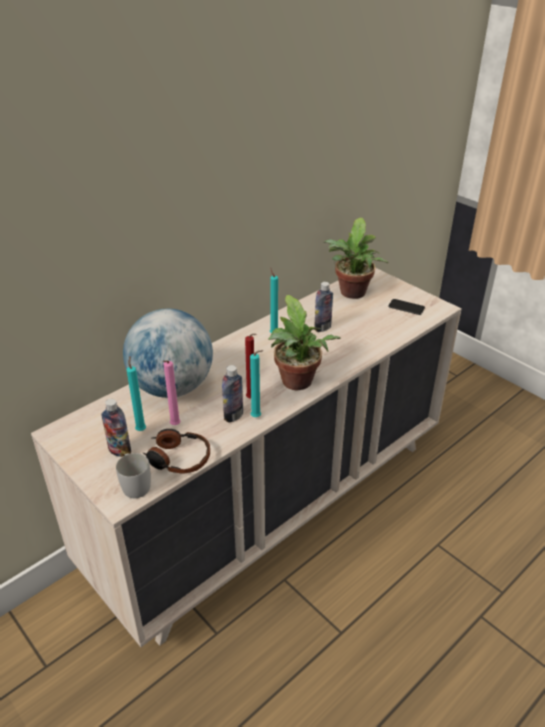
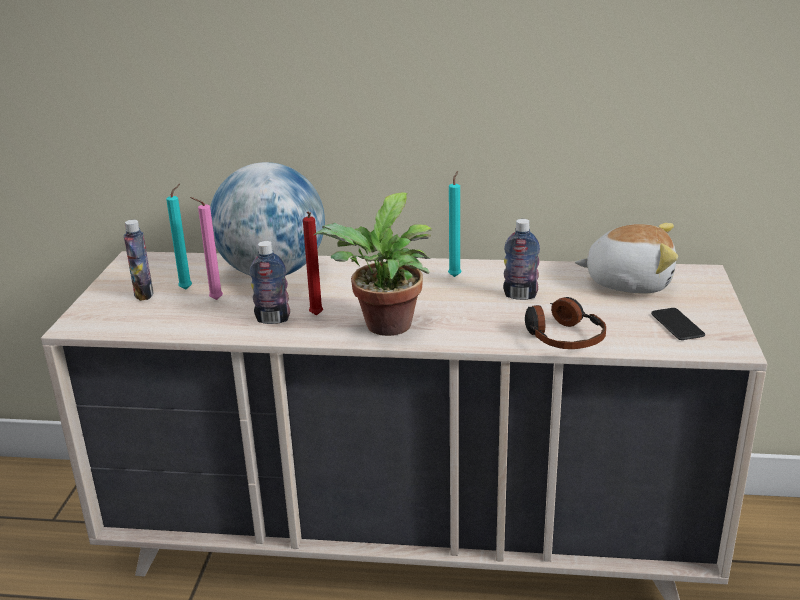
camera: 50 degrees right, 10 degrees down
(135, 484) = (105, 321): white mug -> none
(178, 458) = (167, 323): headphones -> headphones (562, 336)
(257, 417) = (288, 332): turquoise candle -> none
(352, 294) = (628, 282): potted plant -> plush toy

